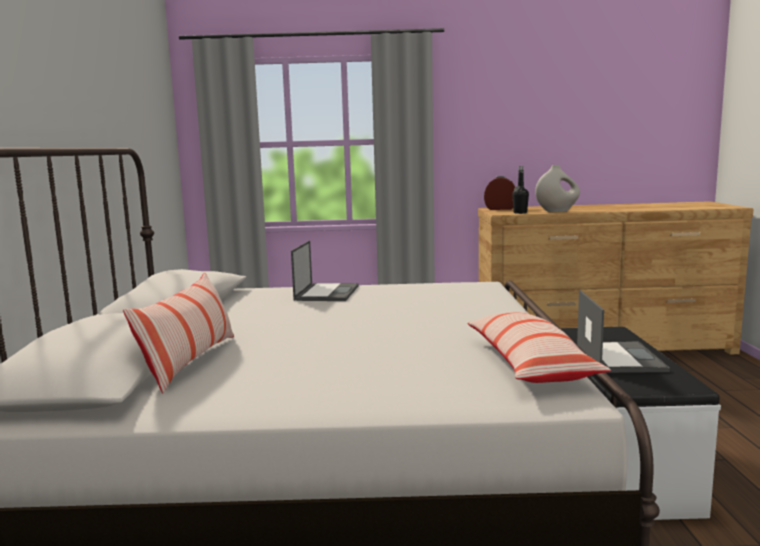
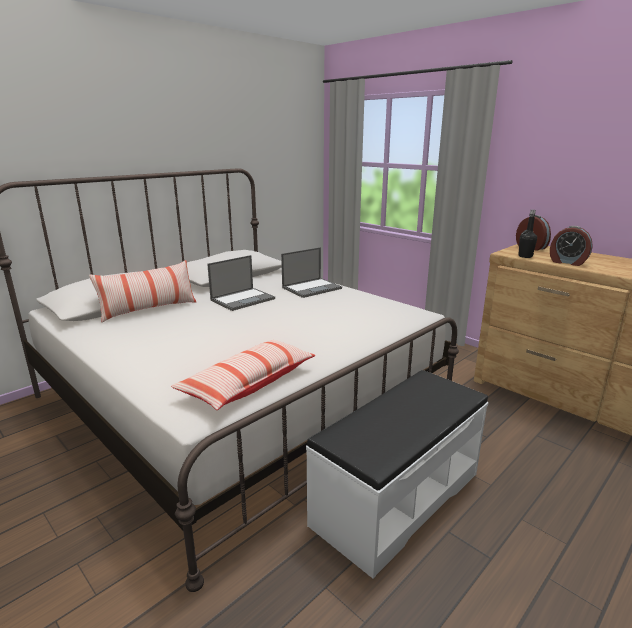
camera: 45 degrees right, 10 degrees up
(557, 211) = (567, 262): white vase -> alarm clock
(619, 357) = (397, 415): laptop -> laptop (243, 299)

